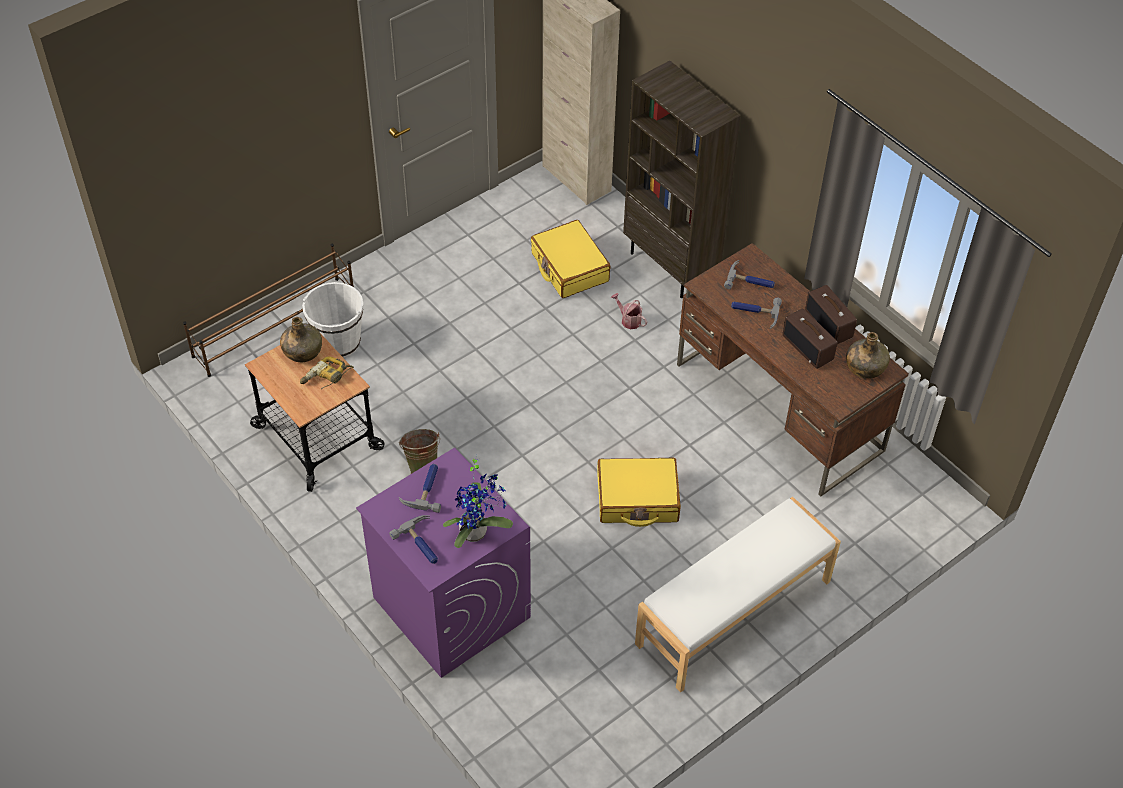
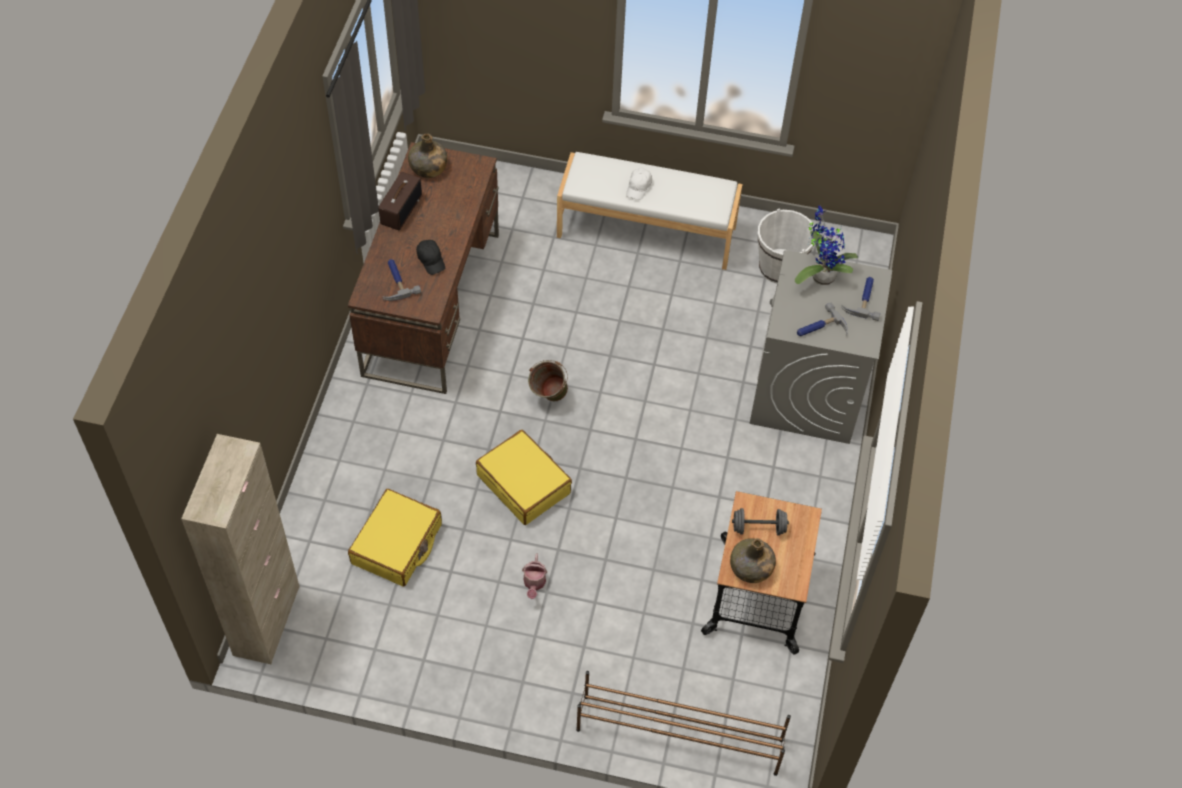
camera: 130 degrees left, 5 degrees up
(326, 378) = (758, 528): power drill -> grey dumbbell
(338, 342) = (648, 664): white bucket -> white bucket (780, 267)
(422, 466) = (711, 498): green bucket -> green bucket (548, 398)
(450, 606) = (807, 391): purple washing machine -> grey washing machine
(628, 320) = (423, 458): watering can -> watering can (534, 584)
(637, 499) = (605, 340): yellow suitcase -> yellow suitcase (524, 484)
(671, 267) = (330, 467): brown bookcase -> none
(747, 558) = (639, 187): none -> white cap
(754, 313) = (431, 260): hammer -> black cap
(808, 347) = (439, 209): radio -> none

